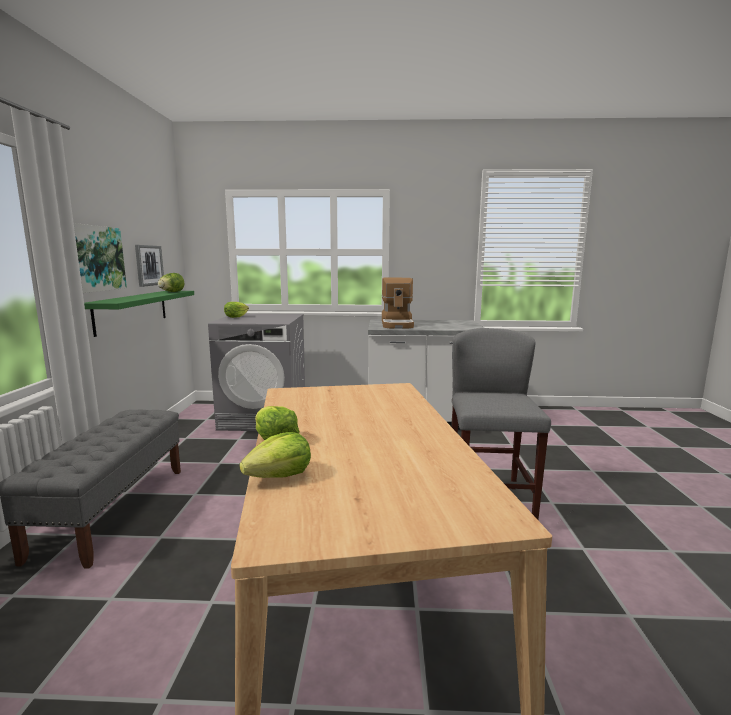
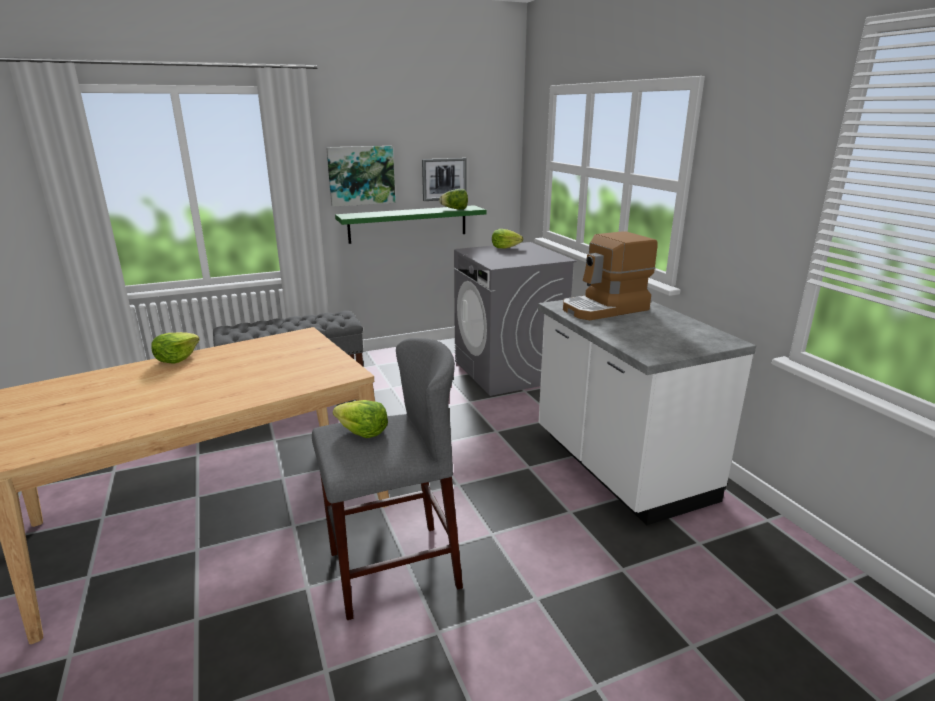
camera: 65 degrees right, 10 degrees up
(280, 476) = (106, 375): lettuce -> lettuce (362, 432)

